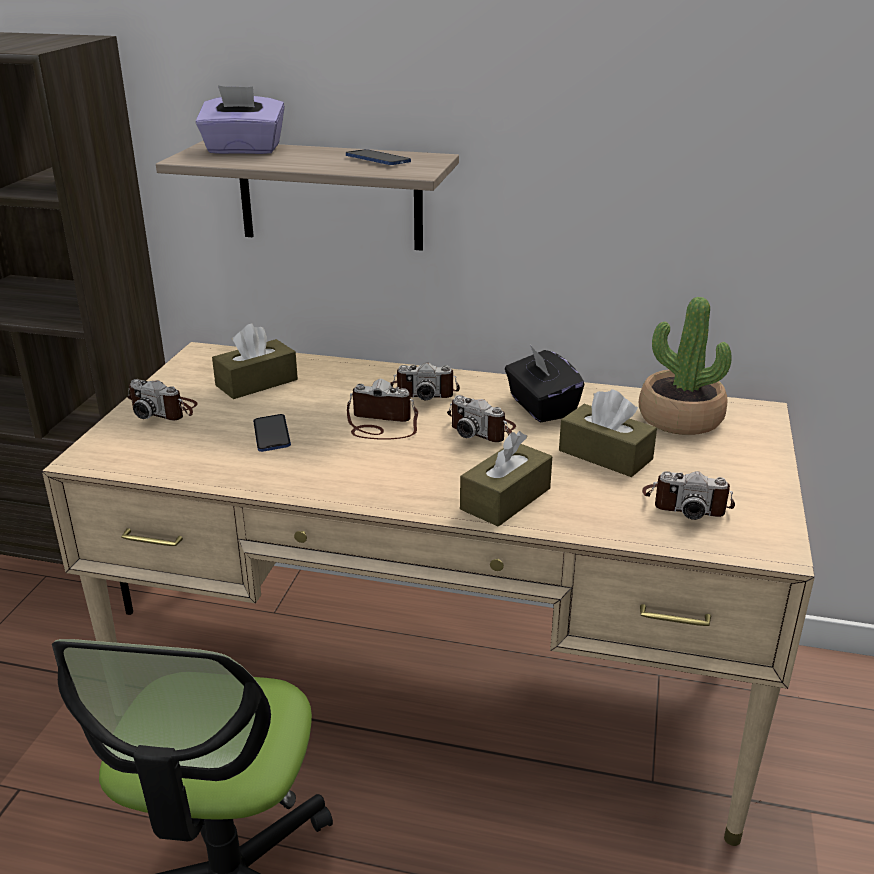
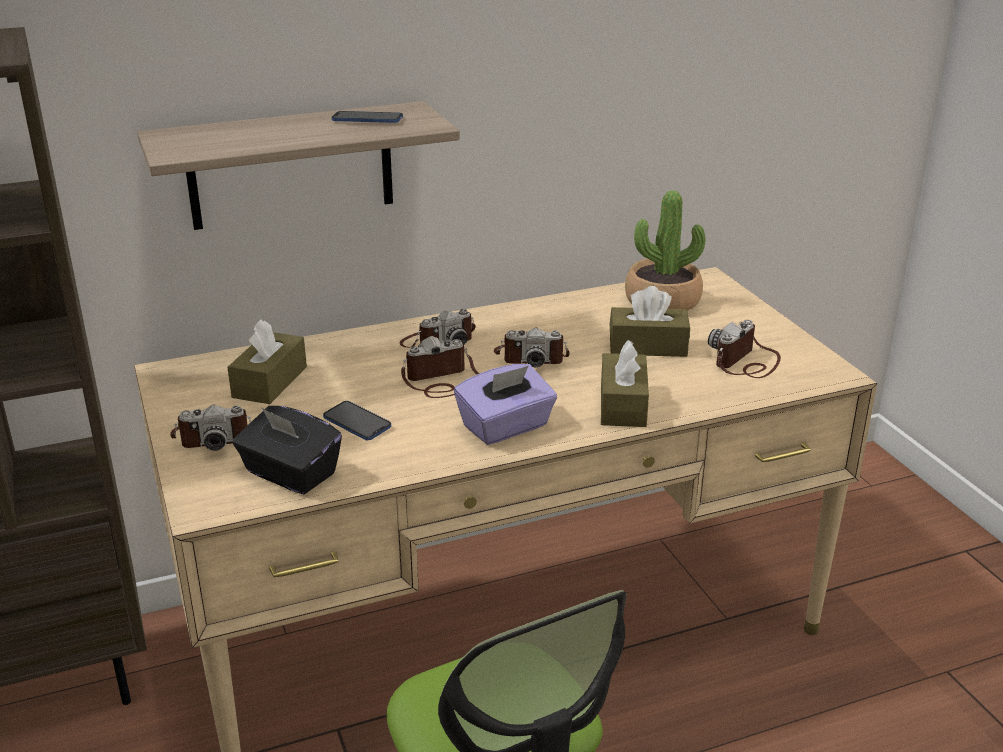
camera: 35 degrees left, 0 degrees up
(243, 150) = (211, 134): purple tissue box -> purple tissue box (506, 427)
(541, 407) = (550, 324): black tissue box -> black tissue box (290, 474)
(686, 503) = (746, 362): camera -> camera turned 150 degrees clockwise

